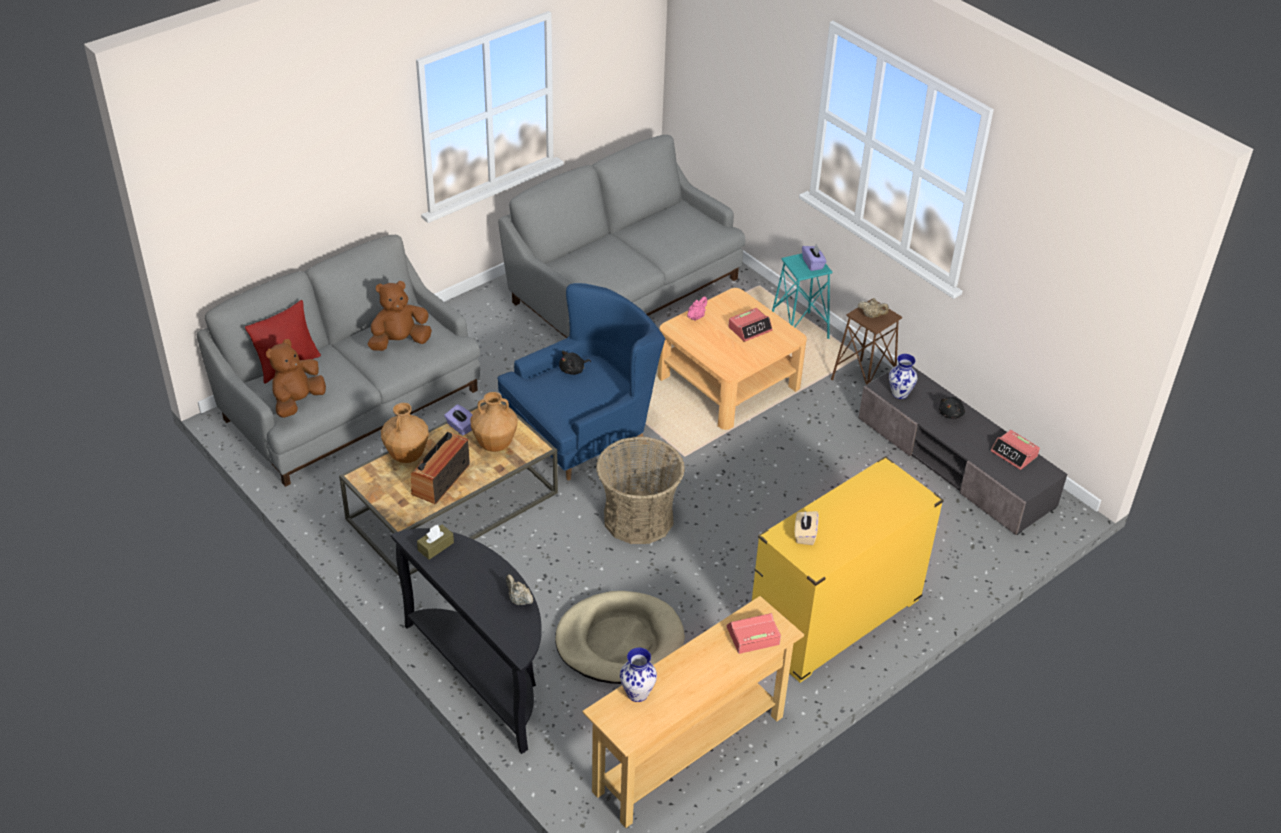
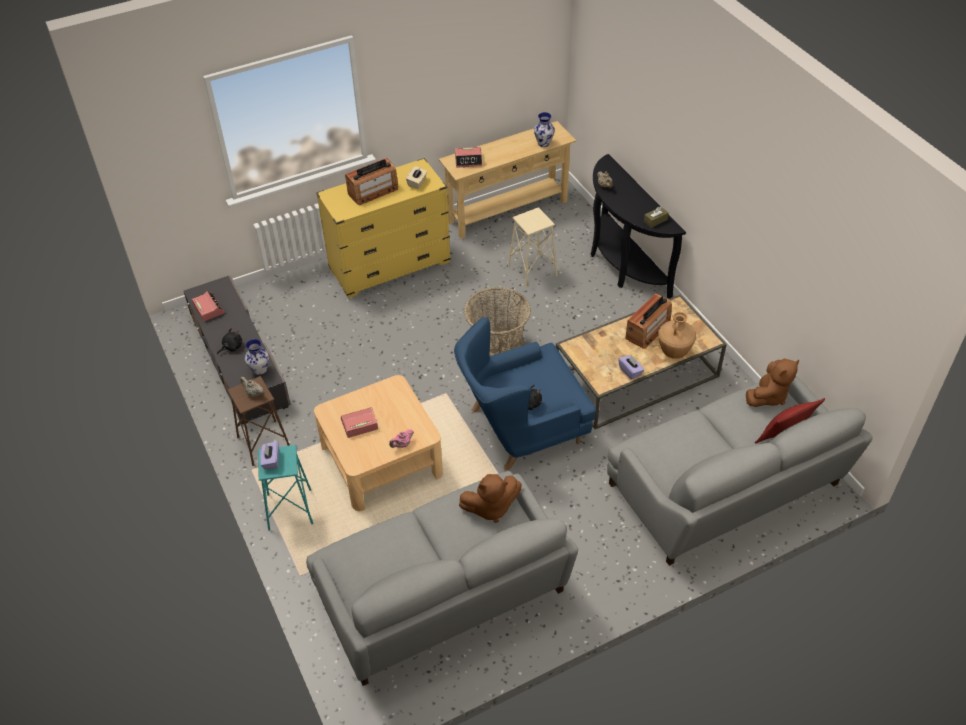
camera: 165 degrees left, 5 degrees up
(399, 342) = (682, 446): brown plush toy -> brown plush toy (490, 508)
(494, 445) = (604, 352): brown vase -> none
(619, 641) = (532, 271): beige dog bed -> beige stool
(862, 511) = (373, 191): none -> radio

